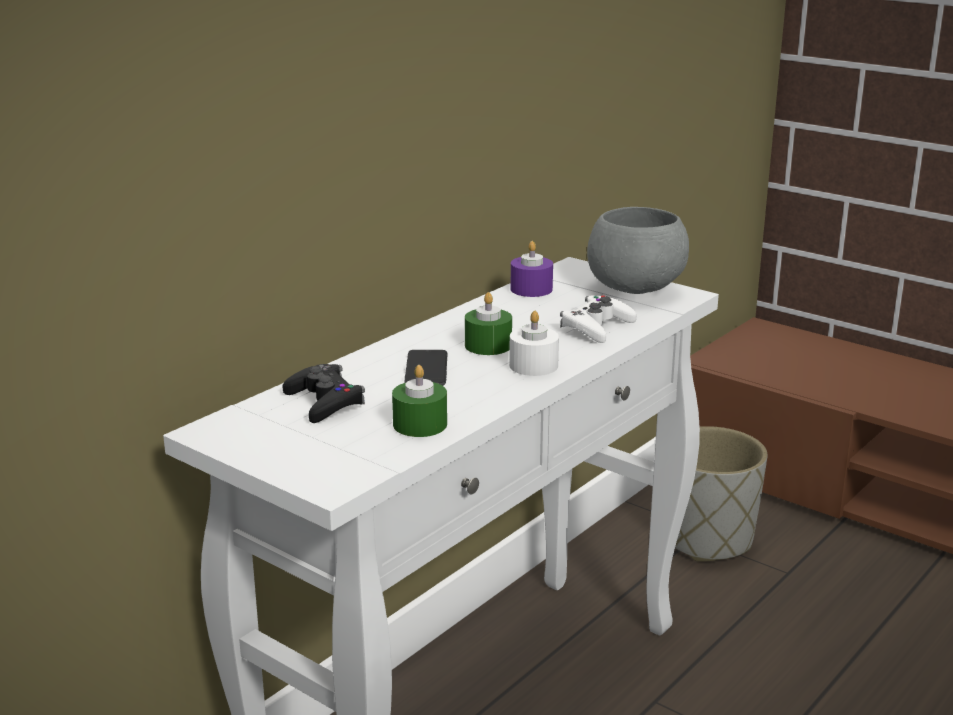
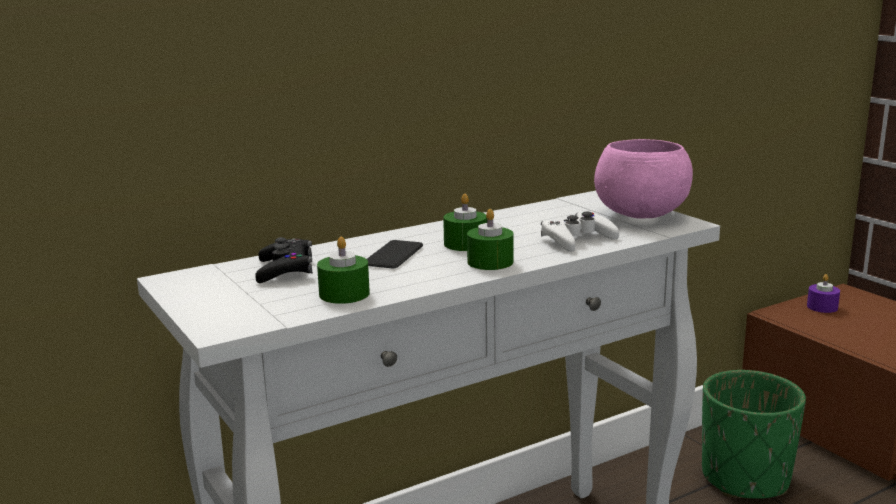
camera: 20 degrees right, 5 degrees down
(531, 289) = (546, 208): purple candle -> purple candle (822, 307)
(533, 365) = (490, 262): white candle -> green candle
(636, 290) = (642, 216): grey bowl -> pink bowl
(706, 539) = (744, 478): grey planter -> green planter

